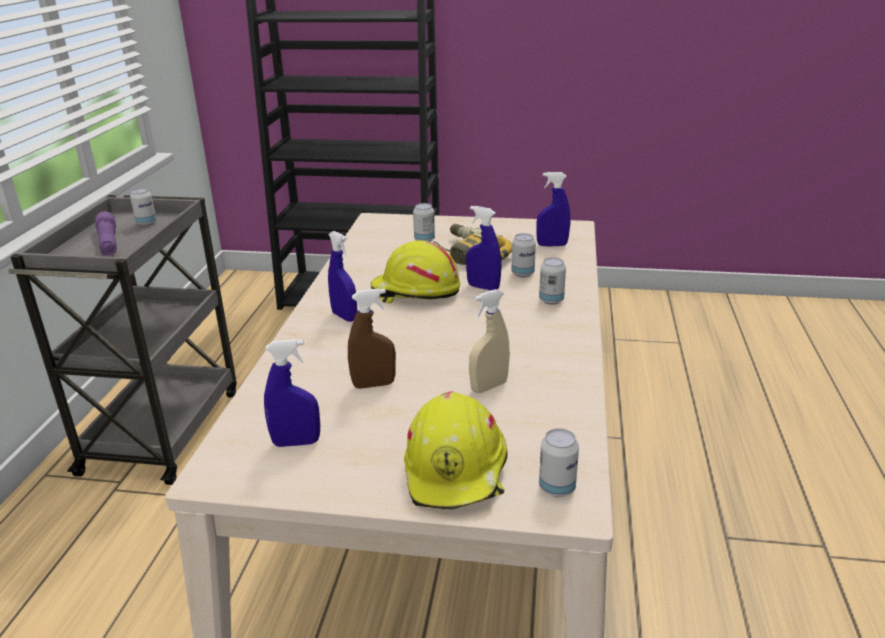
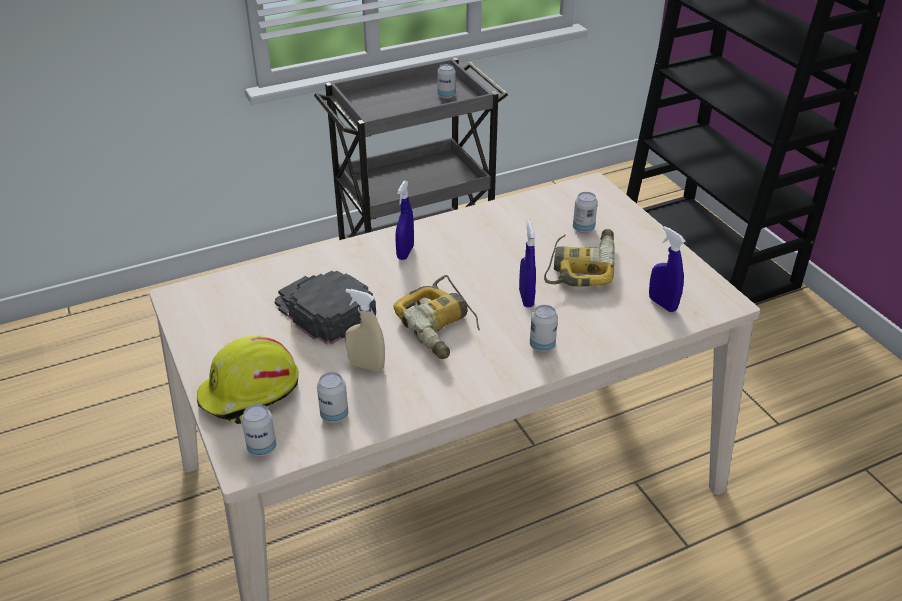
camera: 55 degrees right, 10 degrees up
(108, 242) = (400, 100): purple flashlight -> none
(296, 442) = (231, 311): blue spray bottle -> none
(374, 384) = (323, 310): brown spray bottle -> black cap
(415, 291) = (480, 267): yellow hard hat -> none
(474, 333) = (441, 326): none -> power drill
(522, 273) = (578, 310): can -> can (334, 415)

